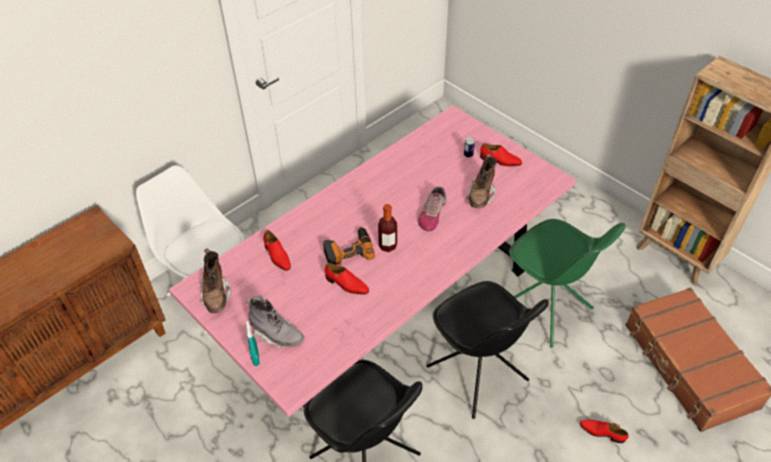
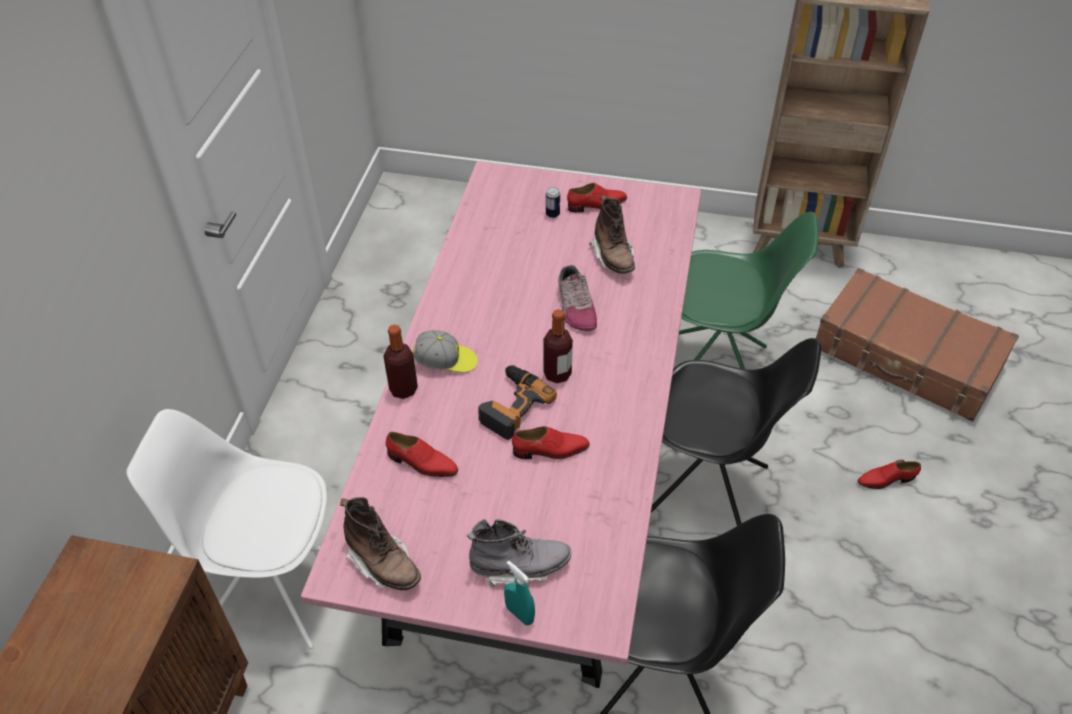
camera: 35 degrees left, 0 degrees up
(302, 213) = (403, 389): none -> bottle
(335, 209) = (446, 361): none -> cap

